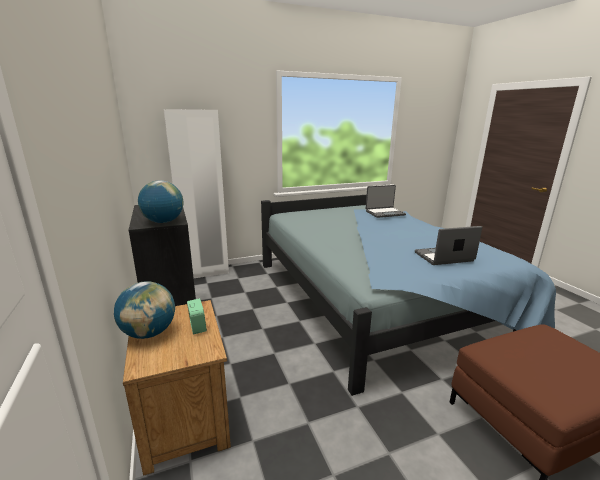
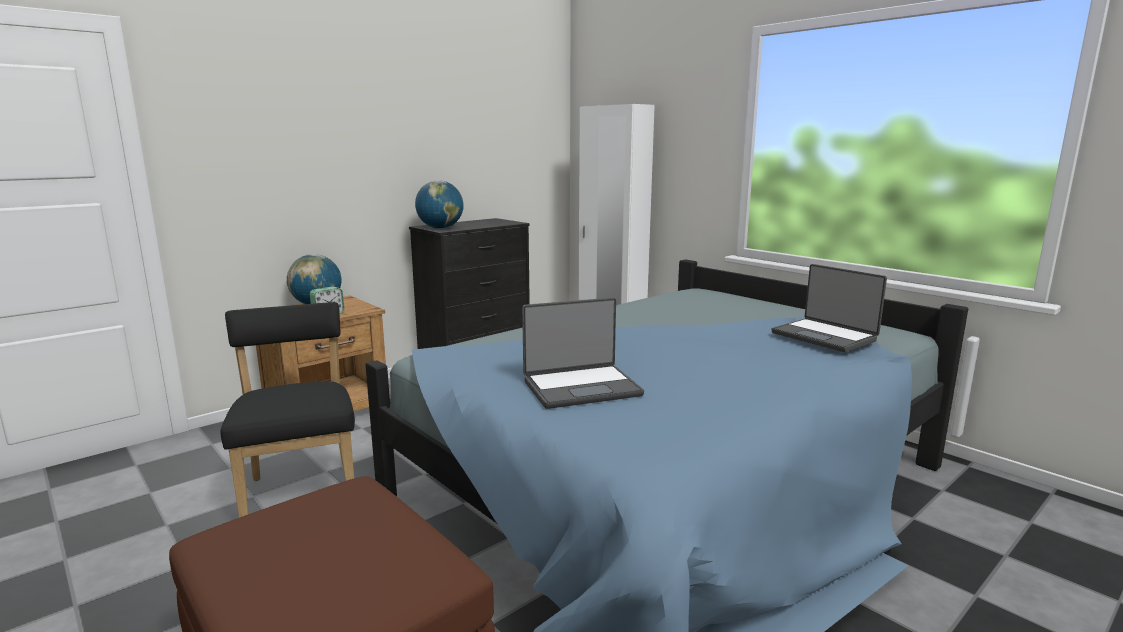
camera: 70 degrees right, 5 degrees down
(337, 438) = (302, 492): none -> black chair
(444, 257) = (581, 387): laptop -> laptop turned 105 degrees clockwise

